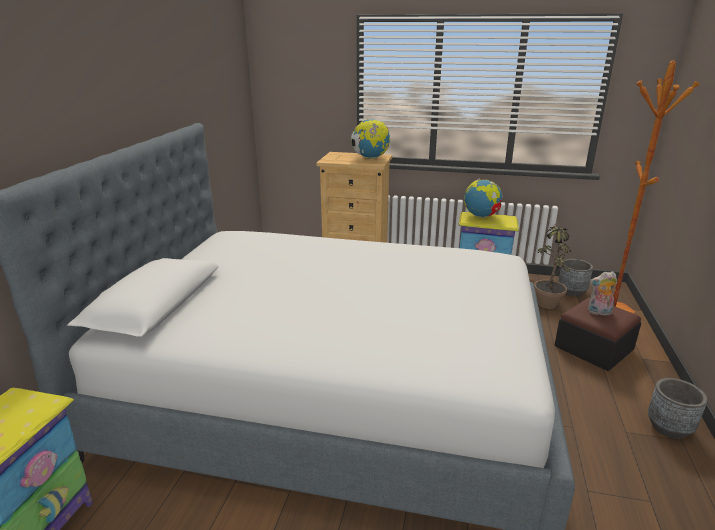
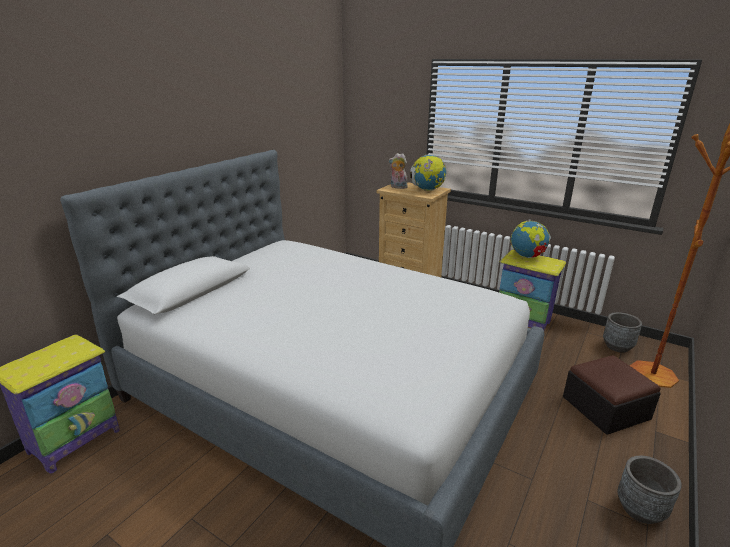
camera: 20 degrees right, 0 degrees up
(547, 301) = (583, 351): potted plant -> none
(598, 312) = (611, 372): plush toy -> plush toy (397, 187)

